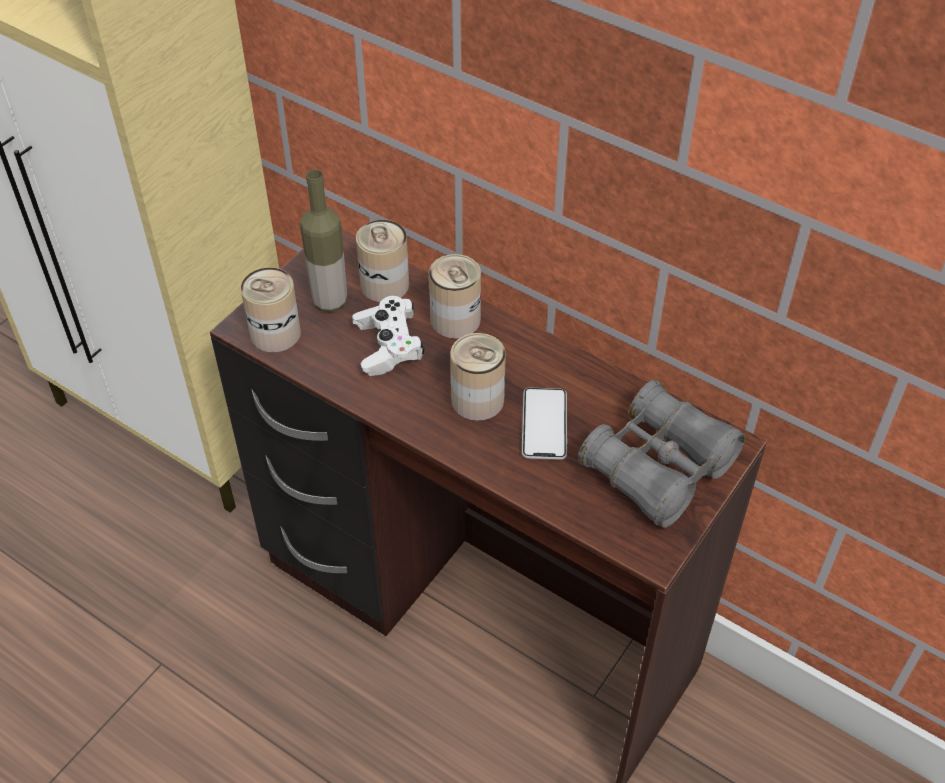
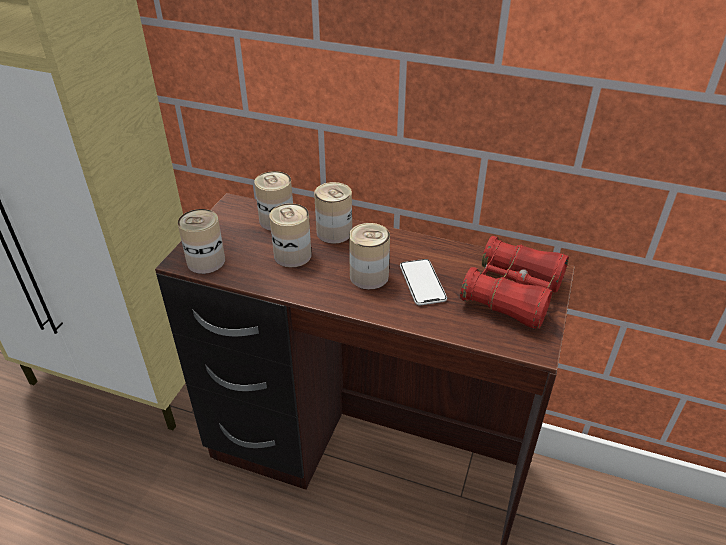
camera: 15 degrees left, 10 degrees down
(330, 302) = (241, 236): bottle -> none
(388, 346) = (292, 255): white game controller -> can
(658, 467) = (513, 294): grey binoculars -> red binoculars

